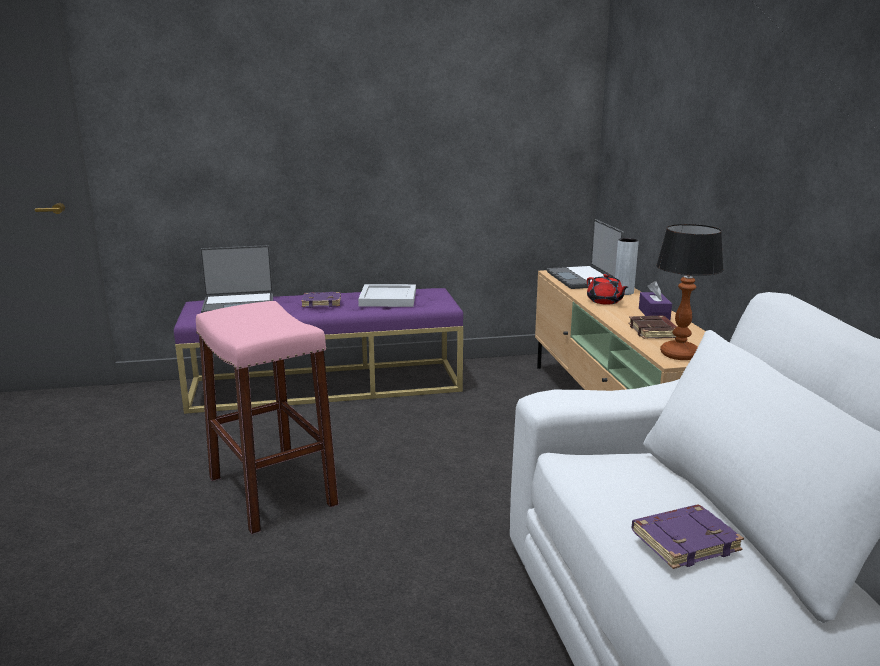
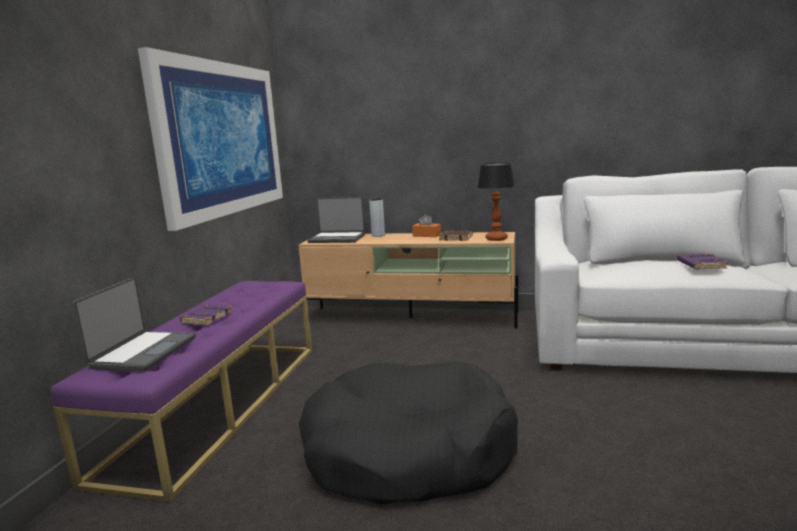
camera: 65 degrees left, 5 degrees down
(272, 491) = (408, 452): pink stool -> black dog bed
(389, 299) = (242, 296): white tray -> none
(456, 129) = (222, 139): none -> picture
(605, 301) = (390, 239): red teapot -> none
(654, 314) = (426, 235): purple tissue box -> orange tissue box

